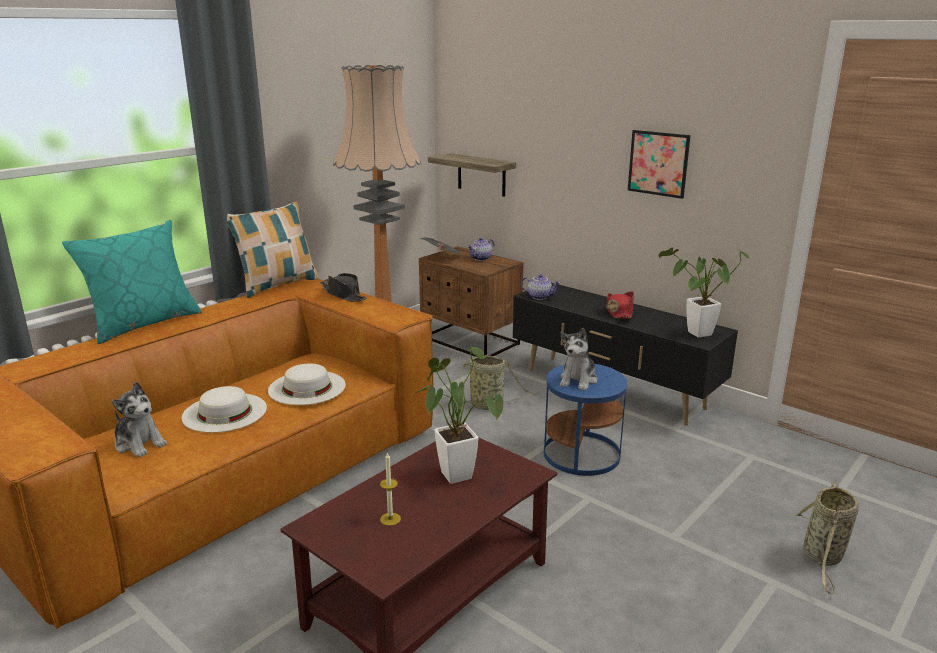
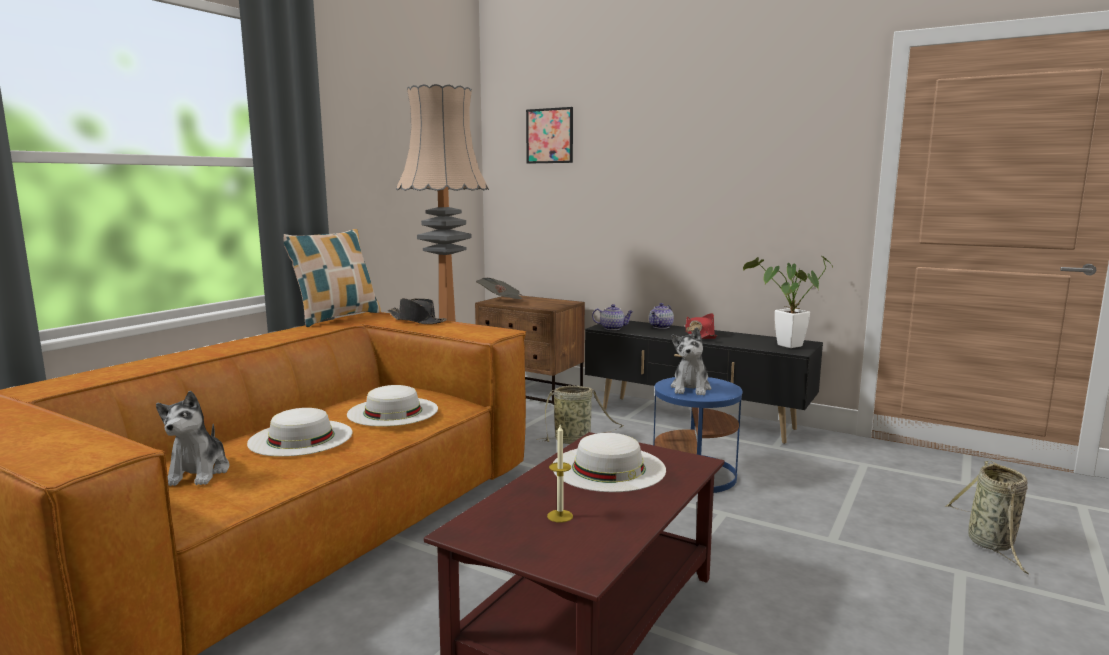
camera: 10 degrees left, 10 degrees down
(140, 443) = (199, 473): plush toy -> plush toy turned 60 degrees clockwise
(144, 323) = (187, 349): turquoise pillow -> none
(454, 471) = (608, 468): potted plant -> white hat
(481, 175) = (535, 217): shelf -> none
(481, 258) = (540, 301): teapot -> teapot (661, 327)
(658, 163) = (727, 185): picture -> picture (549, 136)

